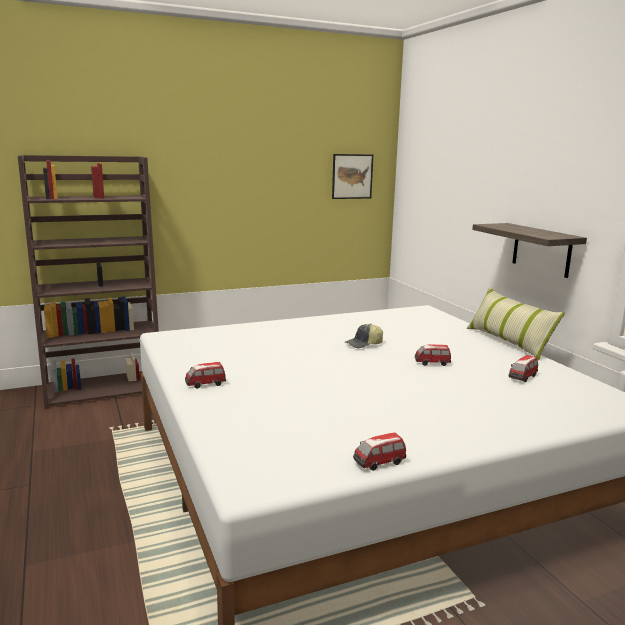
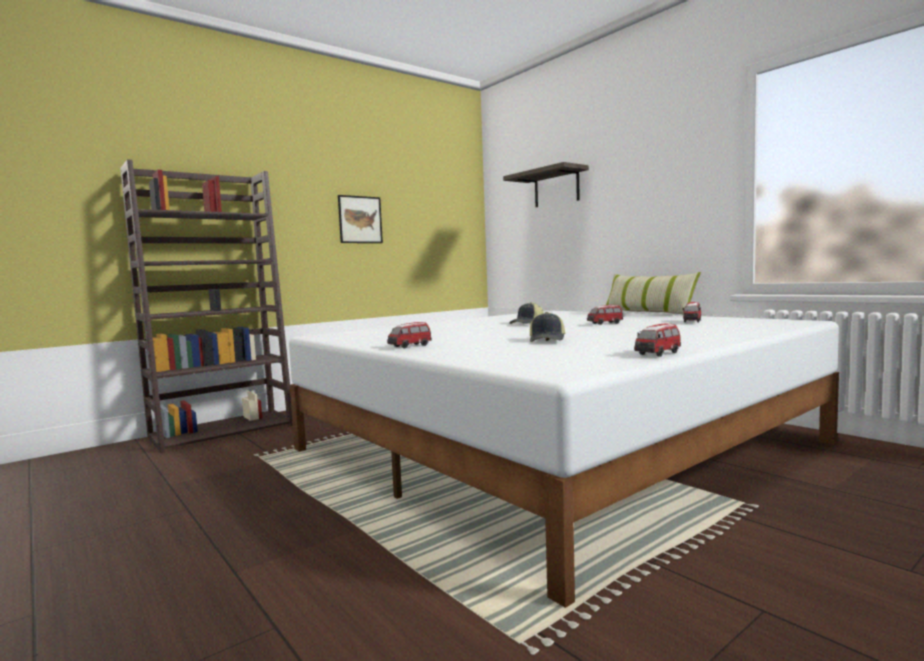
camera: 15 degrees left, 10 degrees down
(329, 399) = (547, 340): none -> cap
(352, 176) = (449, 209): picture -> picture (360, 219)
(541, 250) = (657, 232): shelf -> shelf (556, 188)

